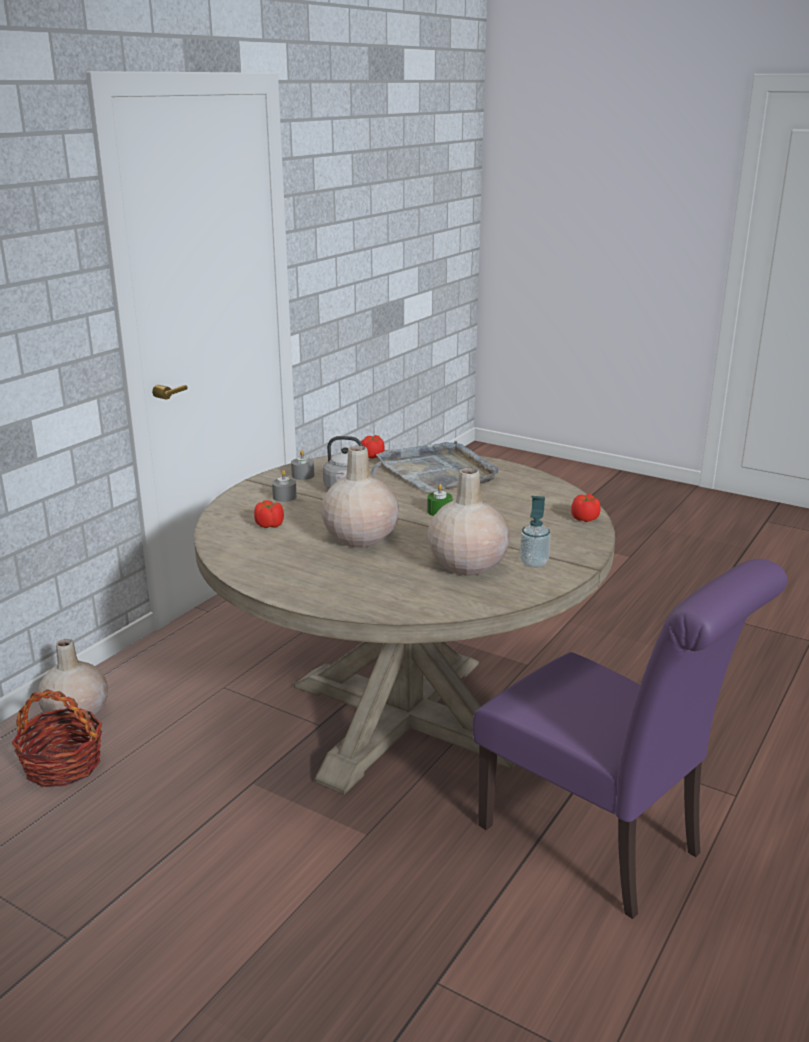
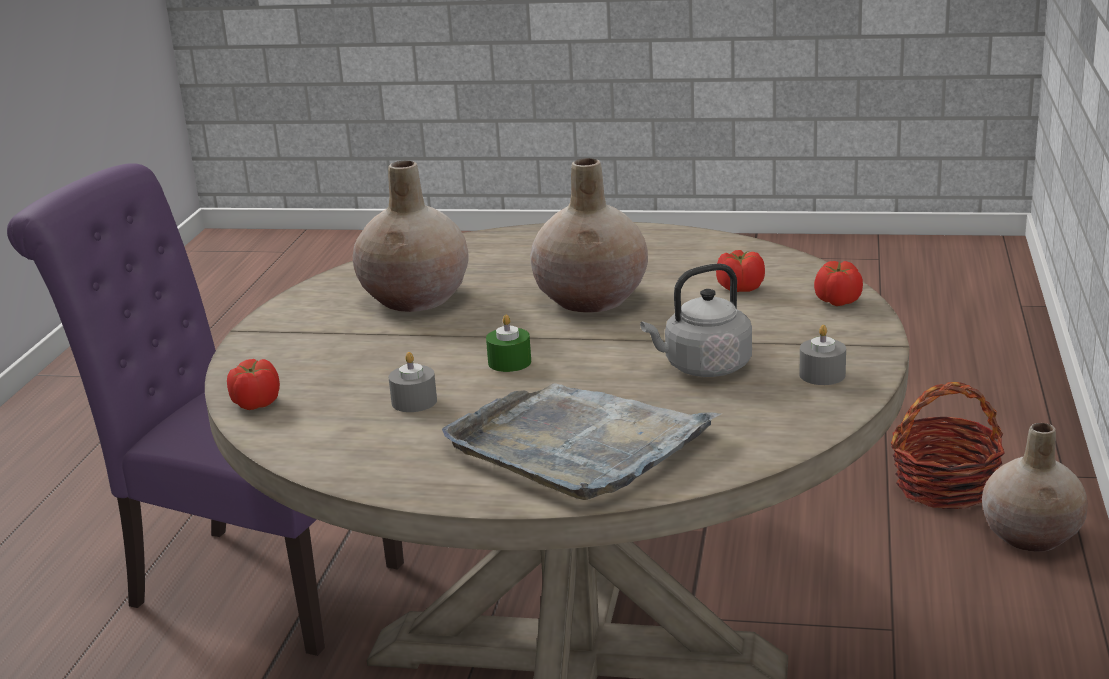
camera: 160 degrees right, 0 degrees up
(284, 497) = (788, 330): grey candle -> grey candle (414, 401)
(372, 456) = (755, 453): tomato -> tomato (838, 301)
(534, 563) = (325, 319): soap dispenser -> none

